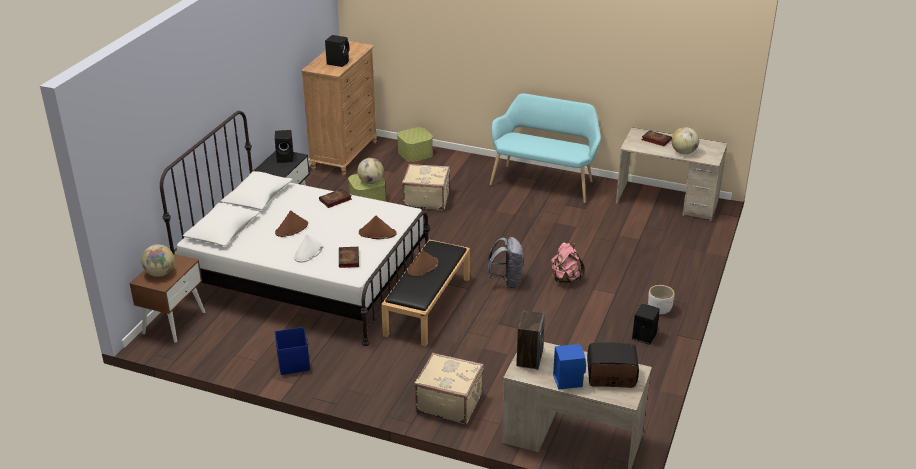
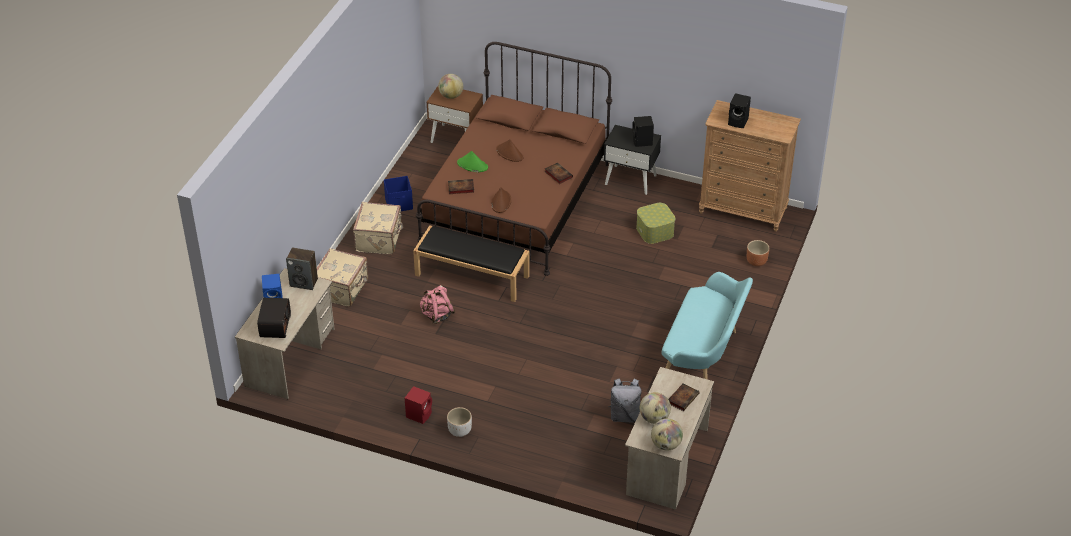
camera: 90 degrees right, 10 degrees up
(306, 278) = (516, 202): white bed -> brown bed
(308, 252) = (472, 165): white hat -> green hat
(371, 182) = (652, 218): globe -> globe (666, 445)
(415, 153) = (756, 261): storage box -> brown planter
(422, 267) = (476, 244): brown hat -> none
(426, 199) = (656, 271): beige suitcase -> beige suitcase (379, 240)
(506, 281) = (509, 326): grey backpack -> grey backpack (625, 415)
(565, 279) = (512, 367): pink backpack -> pink backpack (437, 315)
(643, 336) = (419, 414): black speaker -> red speaker

